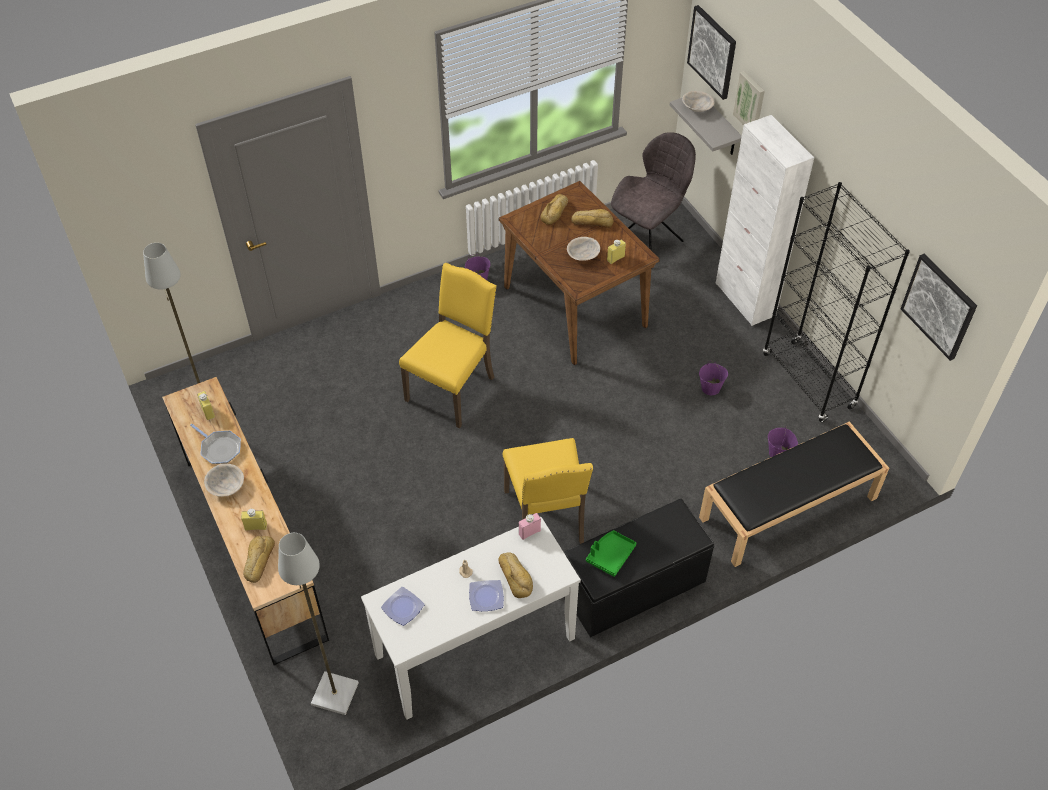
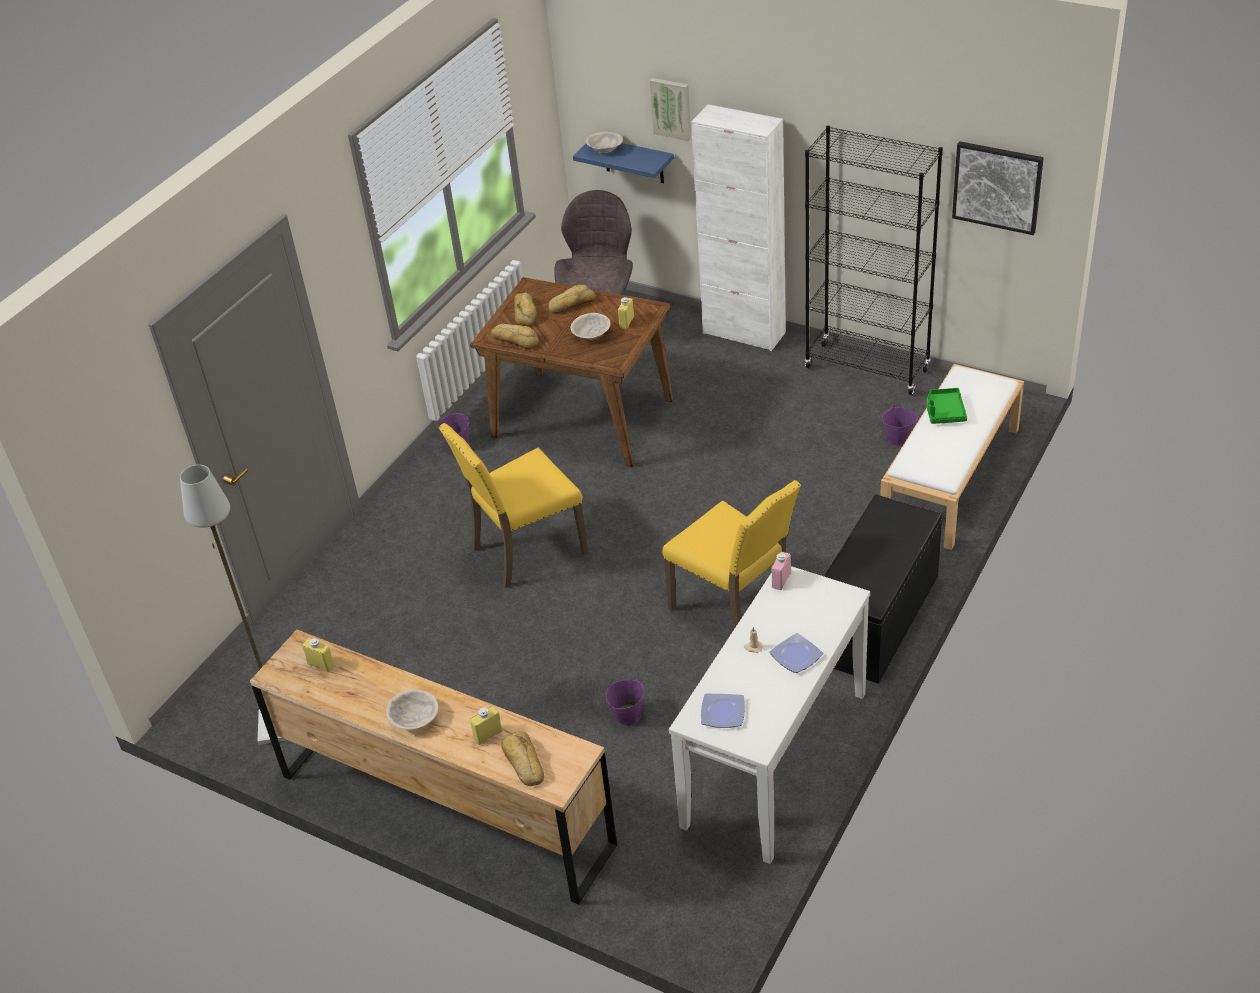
camera: 30 degrees left, 10 degrees down
(219, 448) = (370, 690): frying pan -> none
(334, 694) = (672, 889): grey floor lamp -> none
(453, 388) = (525, 550): yellow chair -> yellow chair turned 120 degrees counterclockwise
(516, 576) = (807, 623): bread -> bread (515, 339)
(610, 555) = (859, 575): green tray -> green tray (944, 412)
(711, 388) = (784, 419): purple bucket -> purple bucket (628, 715)
(712, 51) = (599, 80): picture -> none
(719, 126) = (634, 160): grey shelf -> blue shelf
(787, 509) = (951, 478): black bench -> white bench

